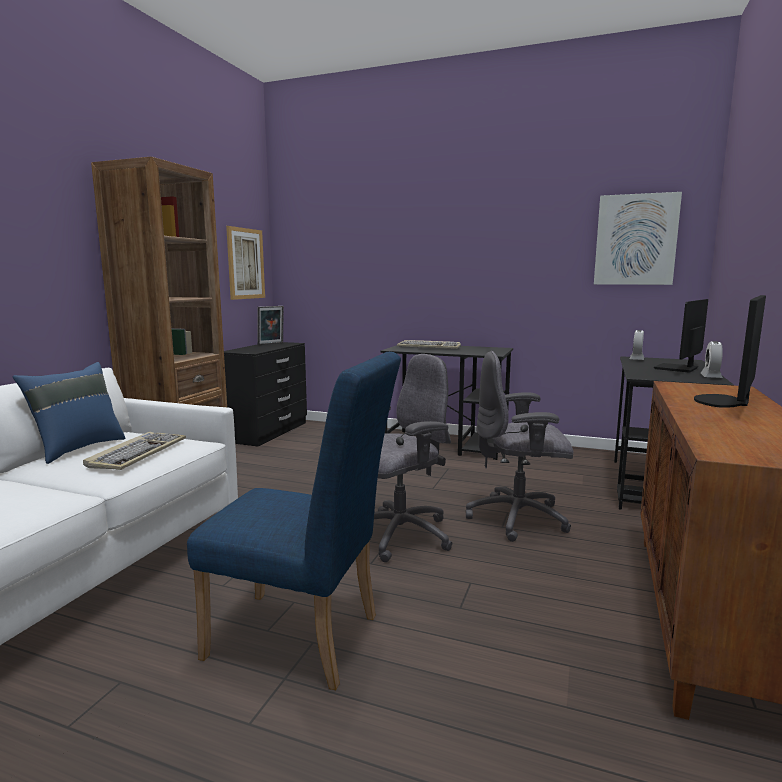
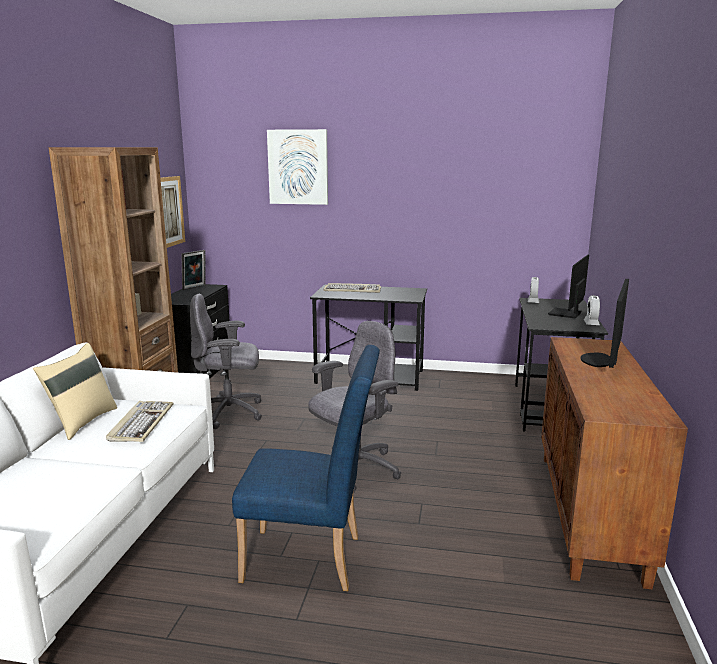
camera: 10 degrees left, 5 degrees up
(77, 448) = (82, 422): blue pillow -> beige pillow
(519, 519) = (447, 446): grey office chair -> grey office chair (230, 413)
(635, 240) = (530, 195): picture -> picture (298, 167)

